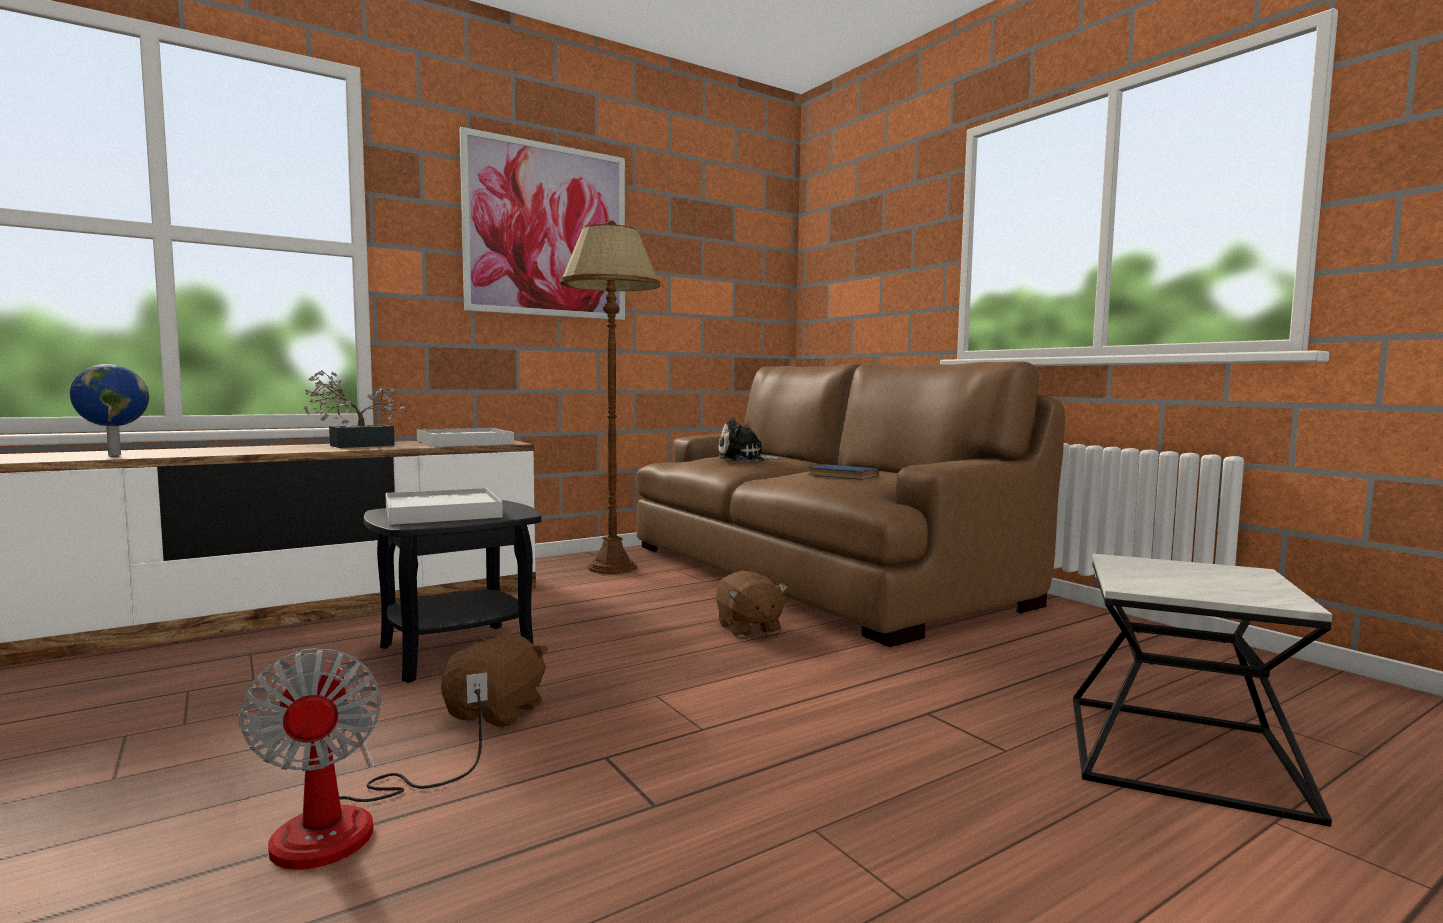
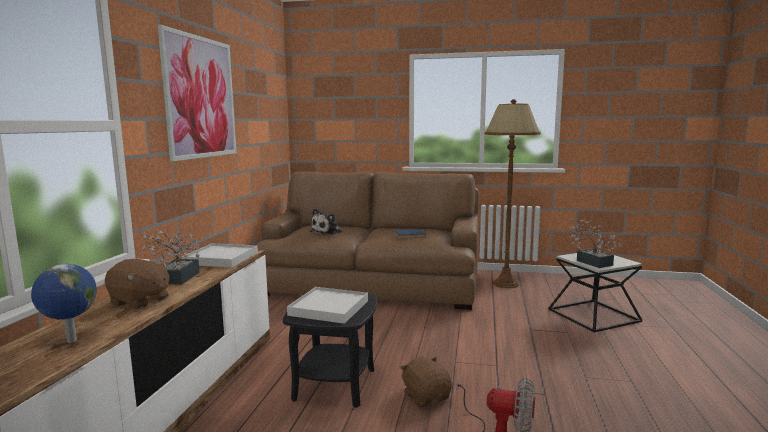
camera: 45 degrees left, 5 degrees up
(612, 568) = (274, 313): brown floor lamp -> brown floor lamp (506, 284)
(748, 628) = (412, 321): brown plush toy -> brown plush toy (140, 301)
(1150, 577) = (591, 262): none -> potted plant

